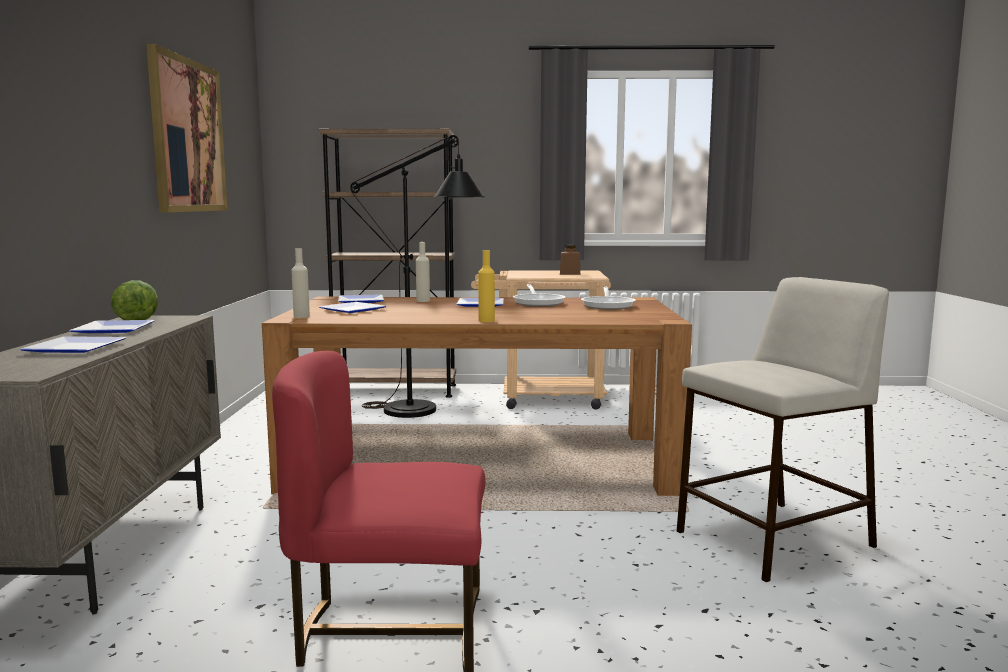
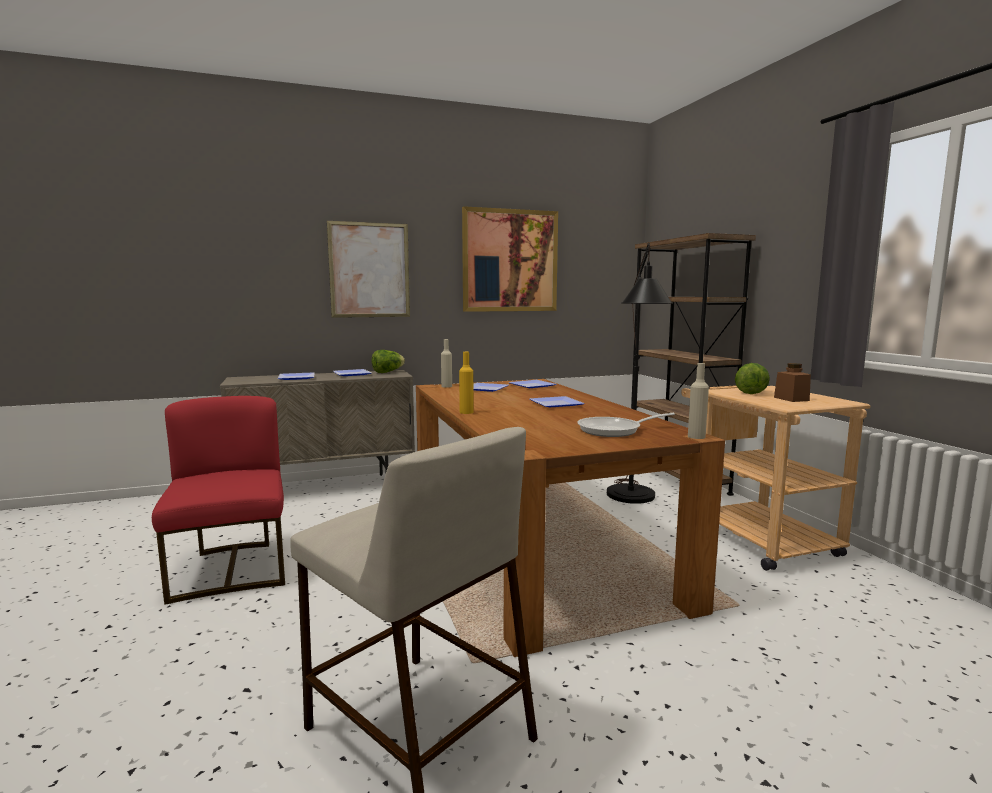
camera: 70 degrees right, 0 degrees up
(69, 136) = (369, 270): none -> picture
(423, 301) = (556, 393): beige bottle -> beige bottle (696, 436)
(533, 274) = (750, 392): none -> lettuce
(538, 302) = (597, 413): frying pan -> none

